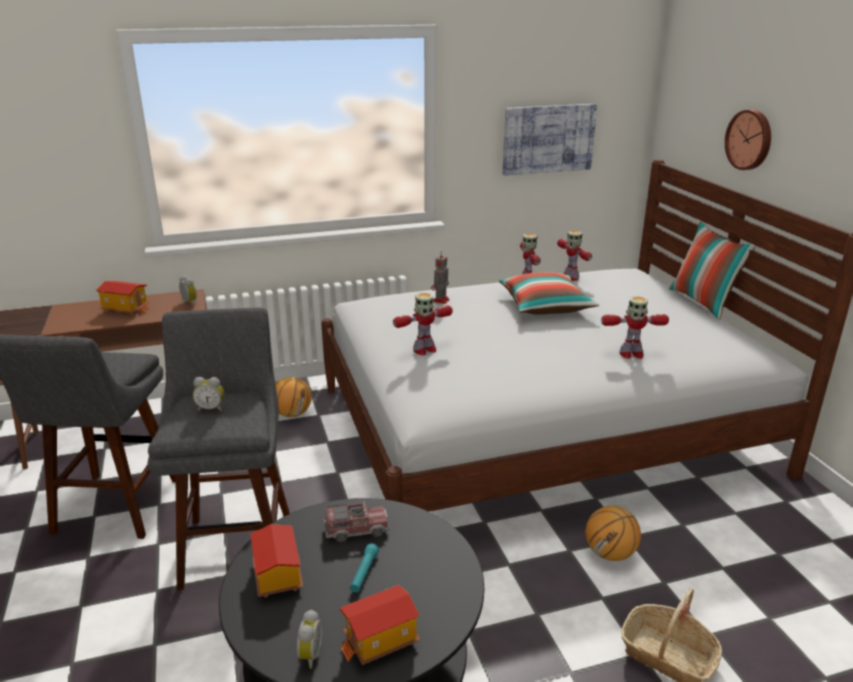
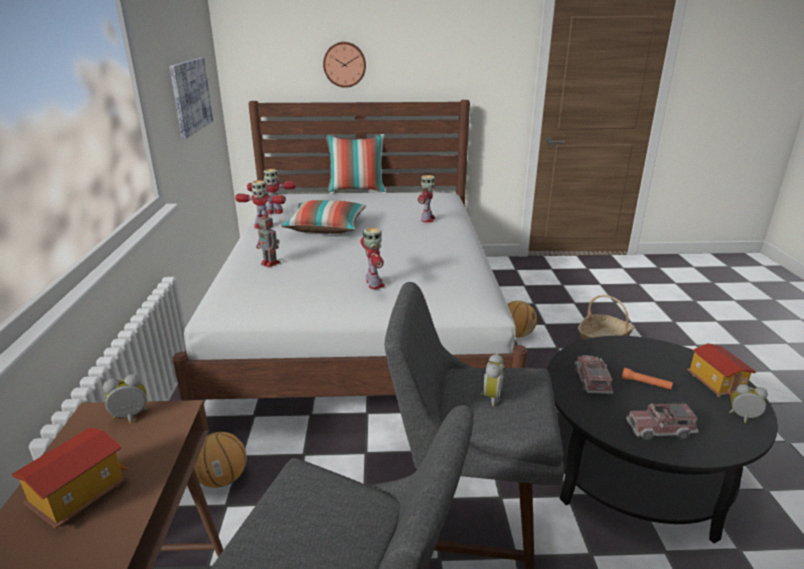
camera: 75 degrees left, 0 degrees up
(276, 576) = (659, 429): toy house -> toy truck
(364, 573) = (645, 384): turquoise flashlight -> orange flashlight

